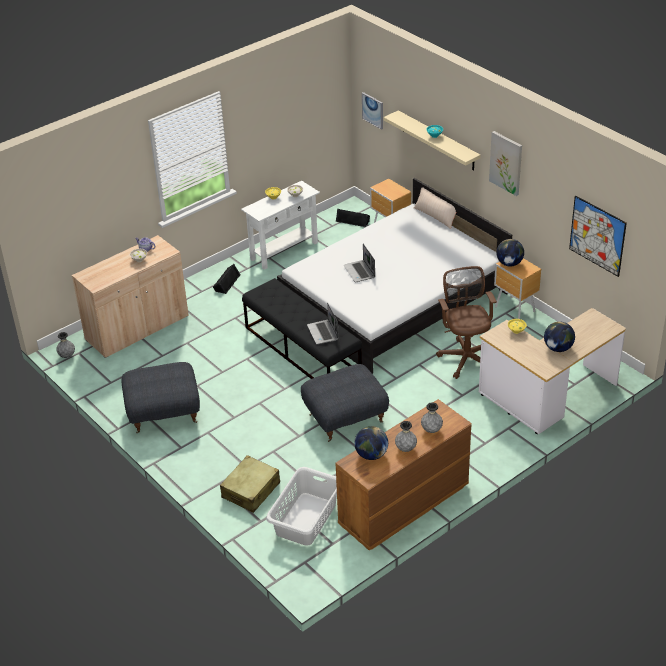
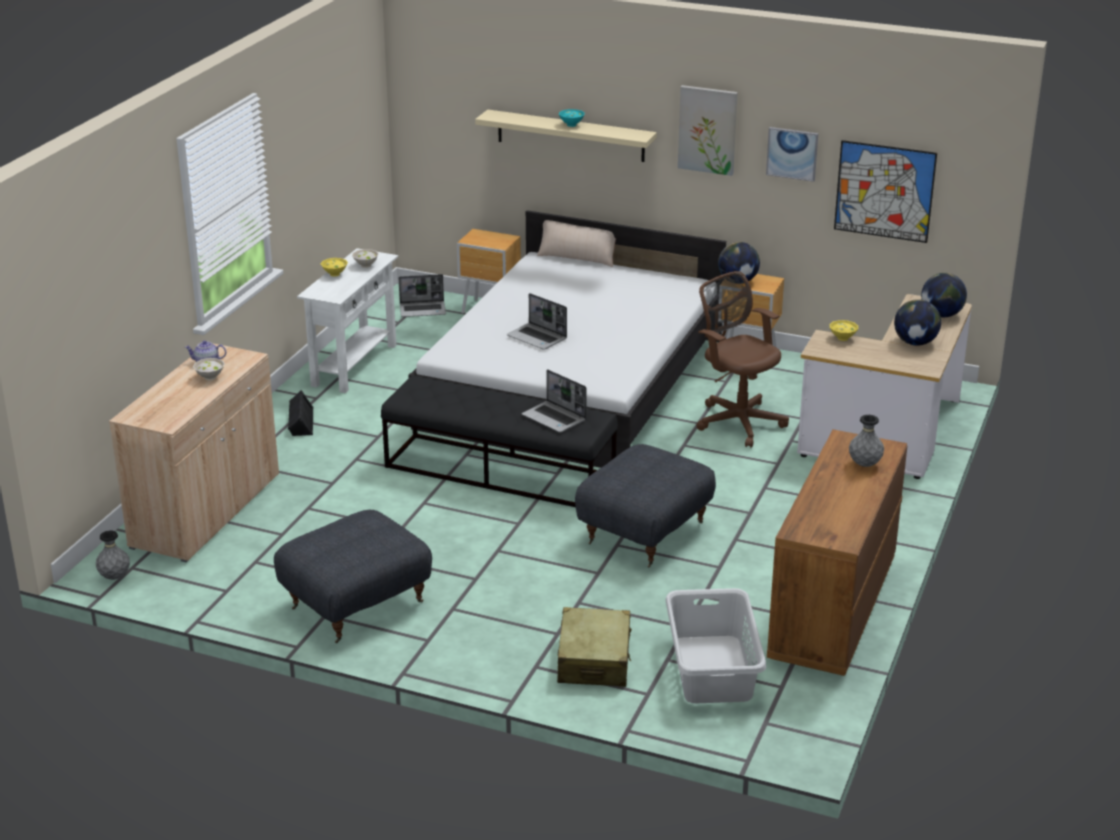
camera: 30 degrees left, 10 degrees down
(353, 220) = (423, 310): black speaker -> laptop
(371, 455) = (816, 514): globe -> globe (941, 315)
(373, 110) = (434, 125): picture -> picture (792, 153)
(405, 449) = (854, 494): grey vase -> none

